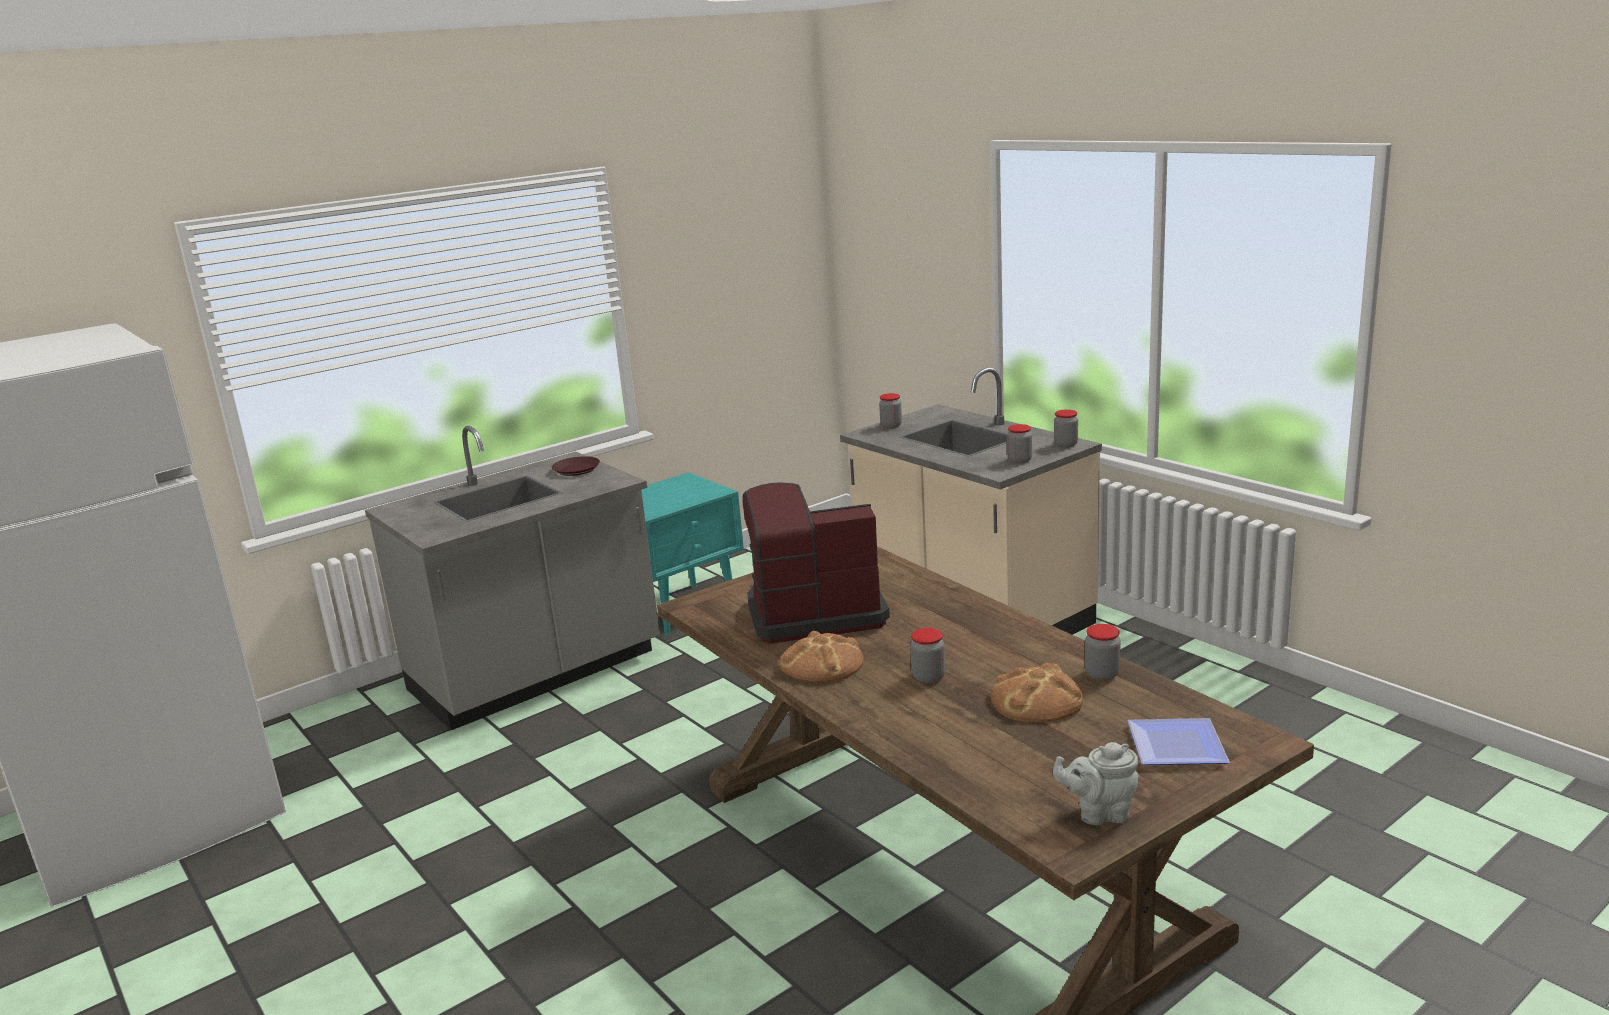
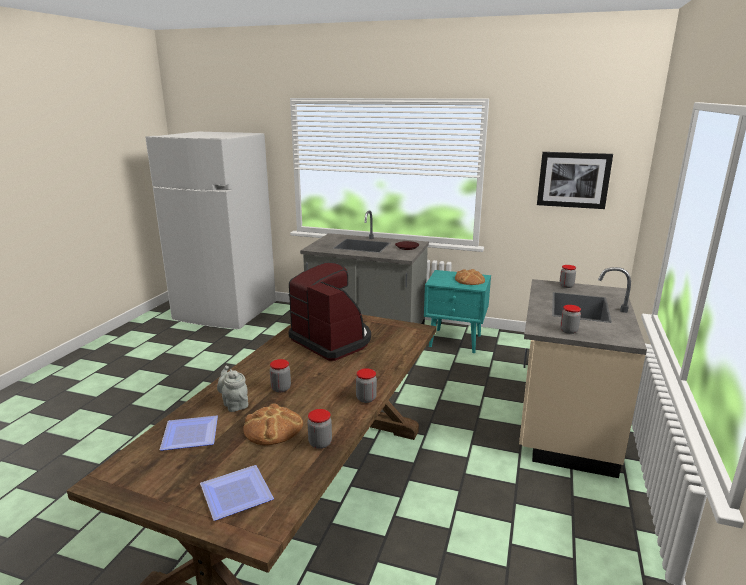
camera: 55 degrees right, 0 degrees up
(748, 279) = (573, 180): none -> picture
(822, 663) = (279, 357): bread -> bread (469, 280)
(999, 763) = (192, 434): none -> plate
(1065, 445) = (621, 338): jar -> jar (366, 398)
(1099, 813) = (144, 481): grey teapot -> grey teapot (234, 404)

